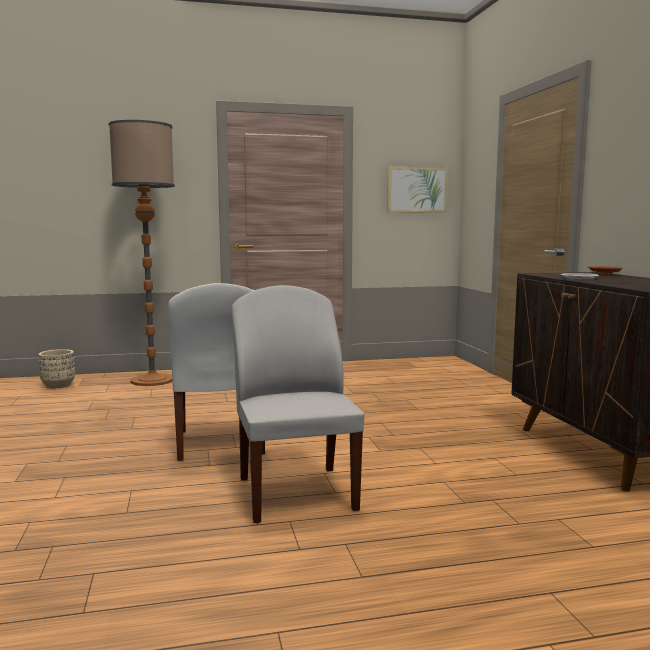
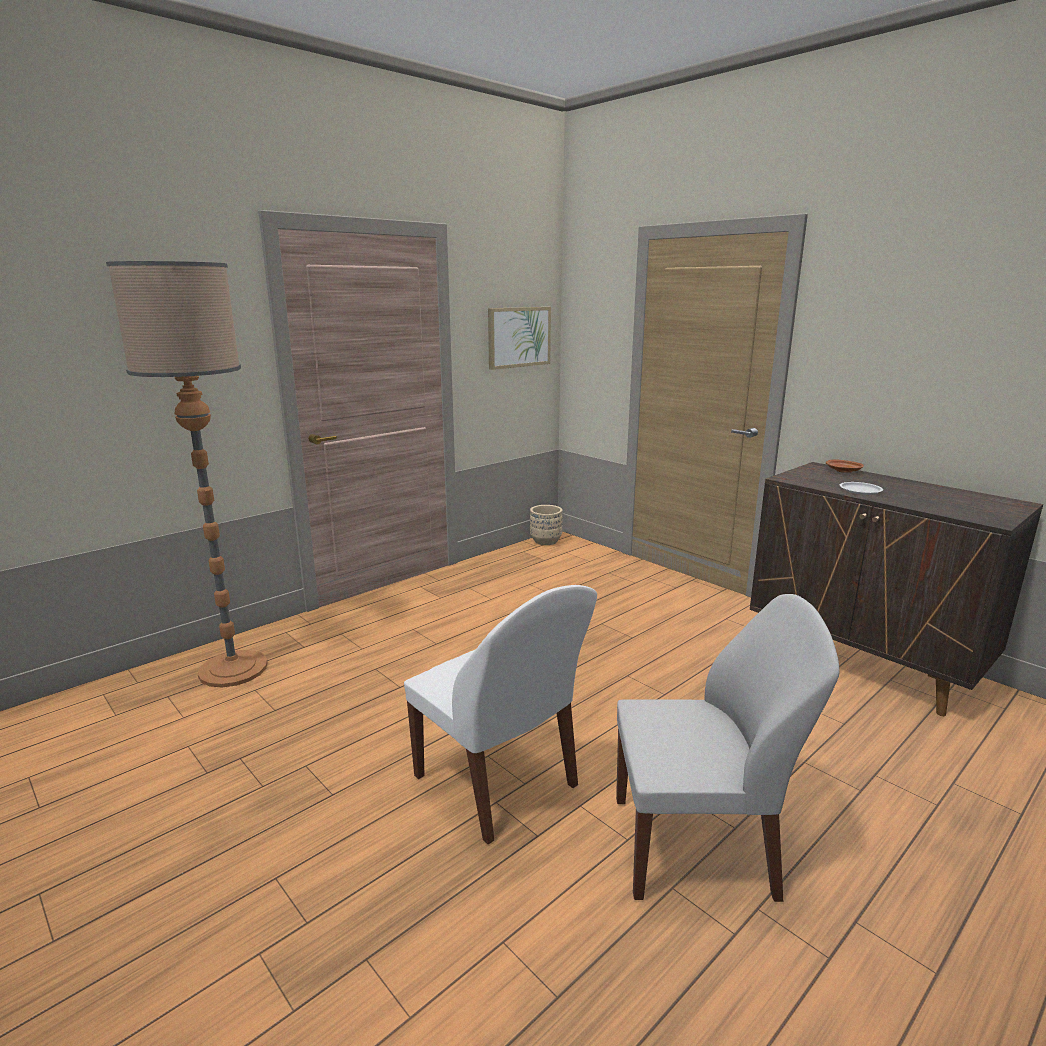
camera: 30 degrees left, 10 degrees up
(58, 385) = (76, 725): beige planter -> beige planter (546, 541)
(296, 492) = (698, 847): white chair -> white chair turned 135 degrees clockwise

